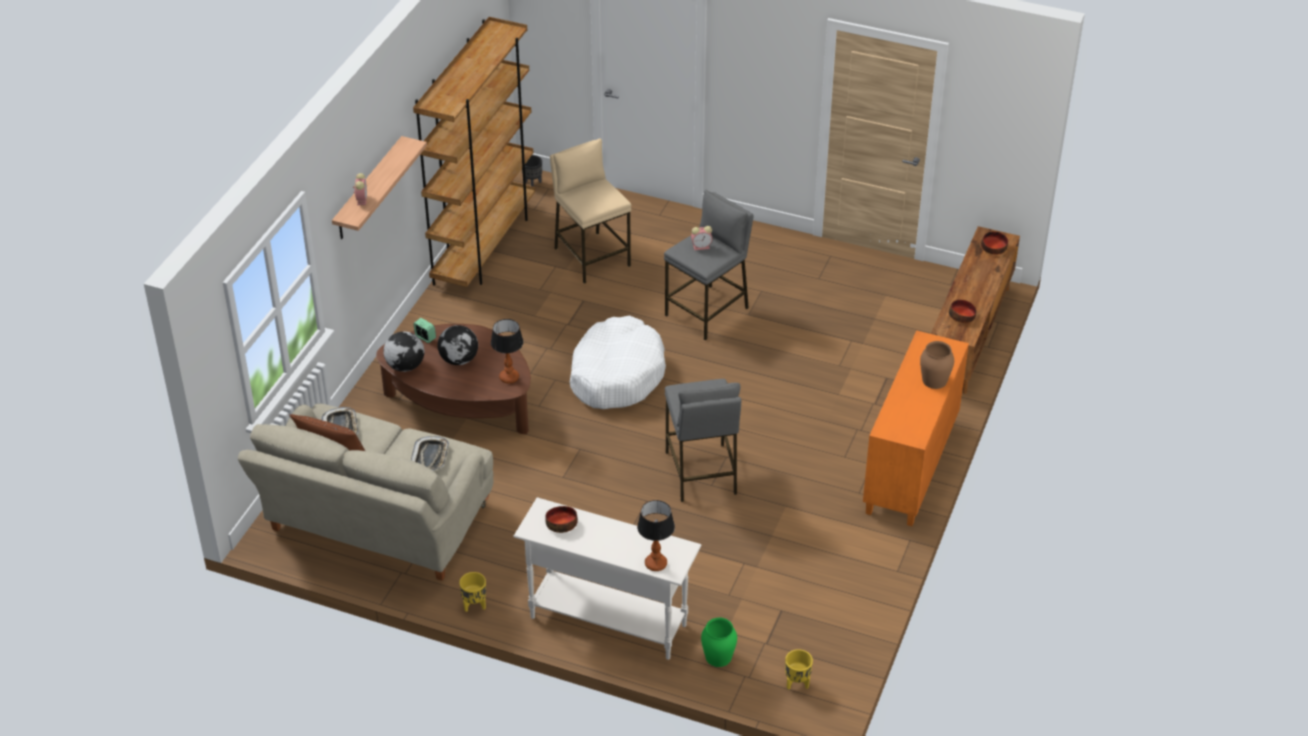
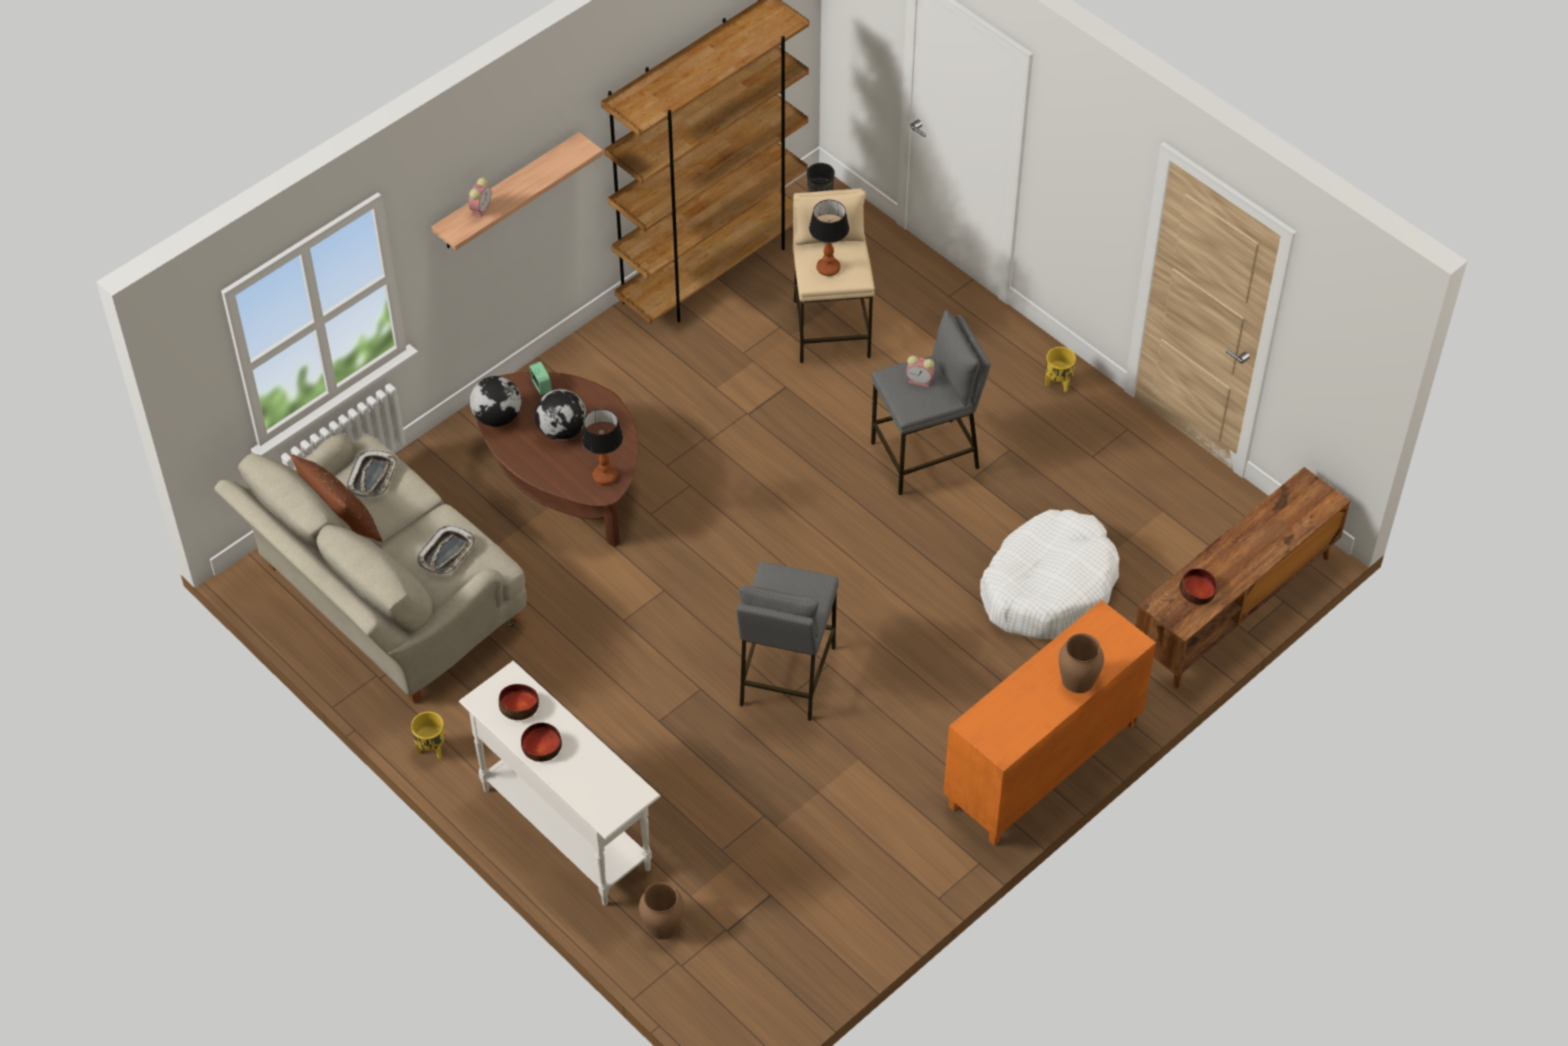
camera: 25 degrees right, 10 degrees up
(616, 374) = (765, 504): white dog bed -> white dog bed (1048, 587)
(656, 564) = (593, 801): table lamp -> table lamp (828, 269)
(718, 657) = (662, 925): green vase -> brown vase
(797, 683) = (731, 996): yellow planter -> yellow planter (1058, 383)
(993, 248) = (1303, 507): bowl -> bowl (541, 747)

